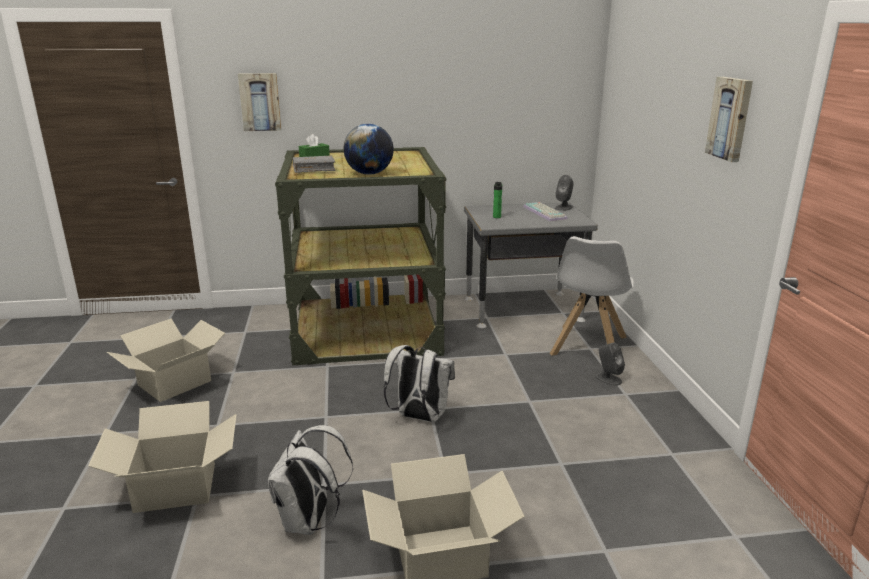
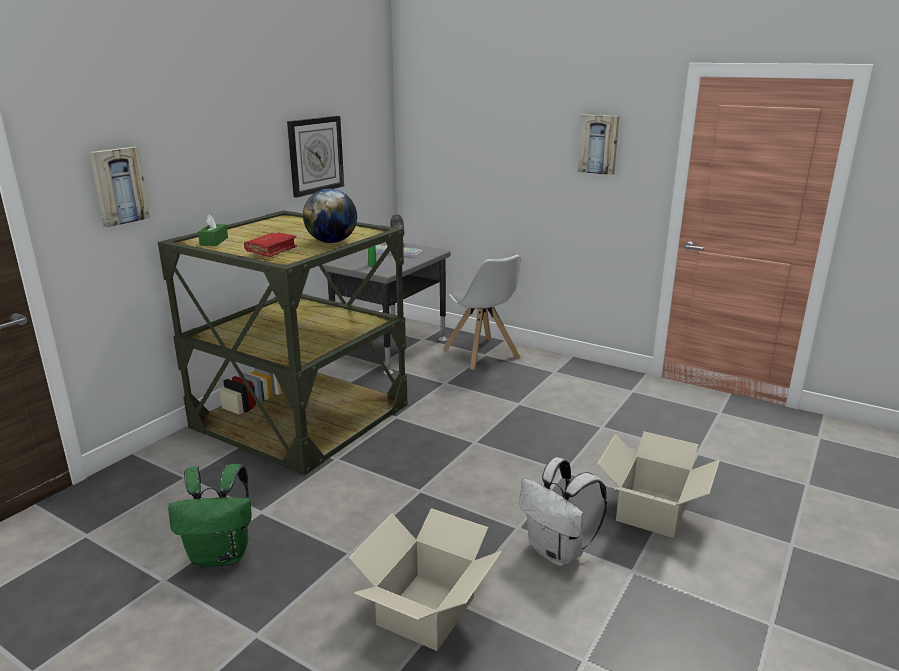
camera: 50 degrees left, 0 degrees up
(175, 383) = (221, 555): cardboard box -> green backpack
(314, 169) = (271, 250): grey book -> red book
(419, 417) = (479, 451): white backpack -> none
(475, 101) = (315, 155): none -> wall clock
(608, 379) = (530, 368): grey speaker -> none

